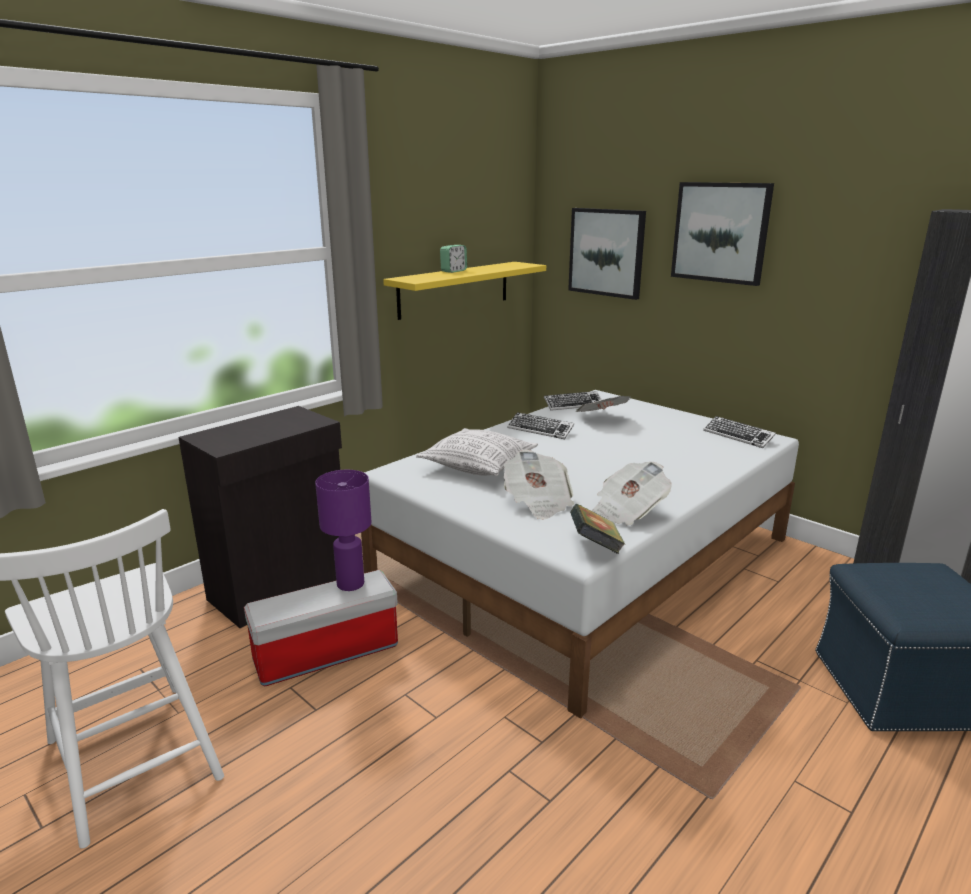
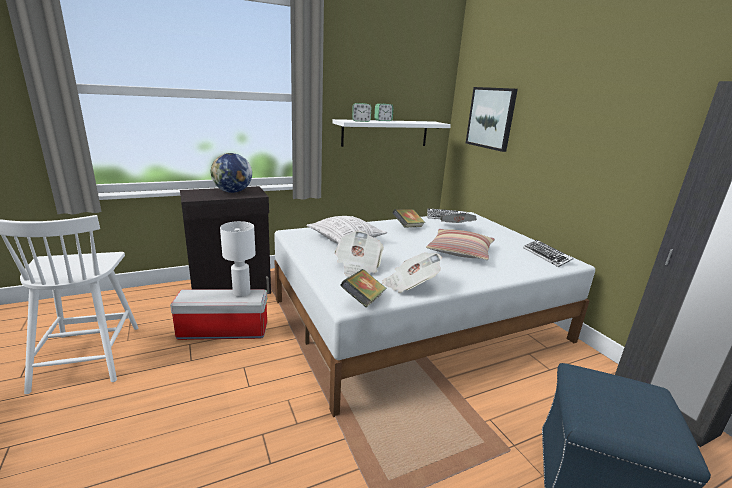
camera: 20 degrees right, 0 degrees up
(272, 424) = (232, 192): none -> globe
(351, 584) = (242, 293): purple table lamp -> white table lamp
(431, 277) = (361, 121): none -> alarm clock
(454, 289) = (385, 133): yellow shelf -> white shelf
(540, 430) = (408, 227): keyboard -> book
(638, 452) = (460, 251): none -> pillow
(720, 232) = (563, 104): picture -> none

